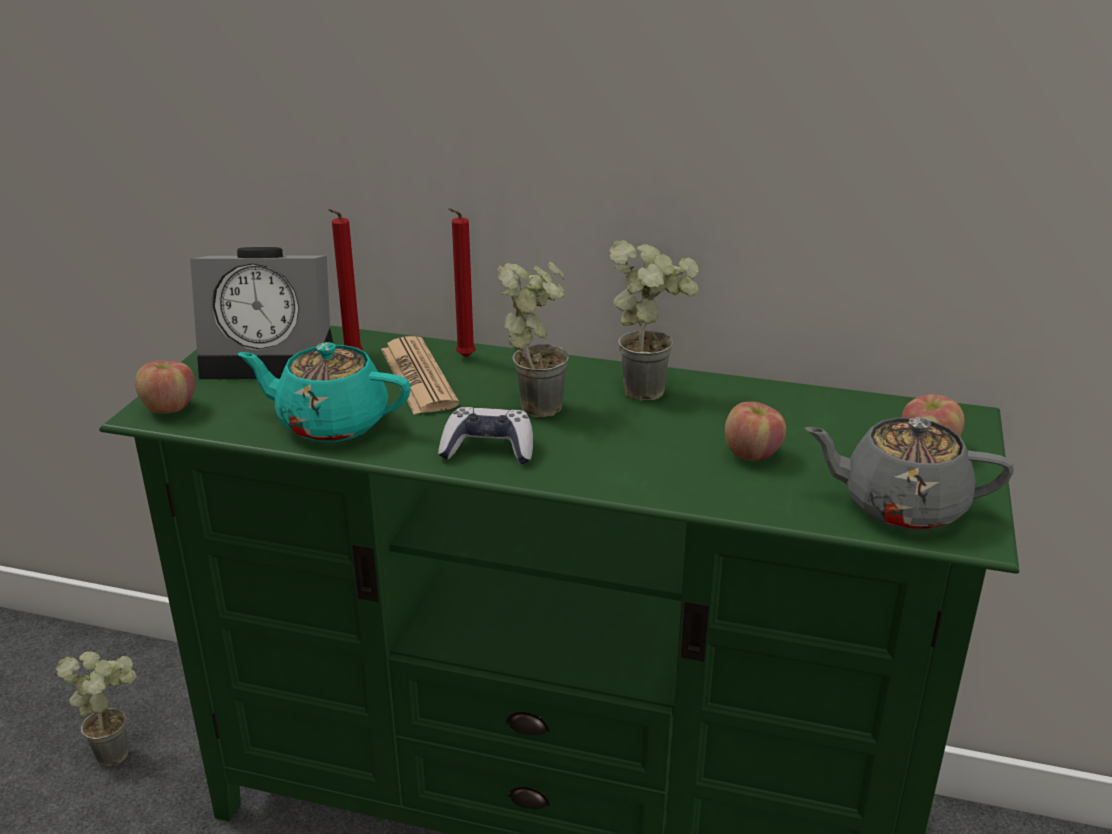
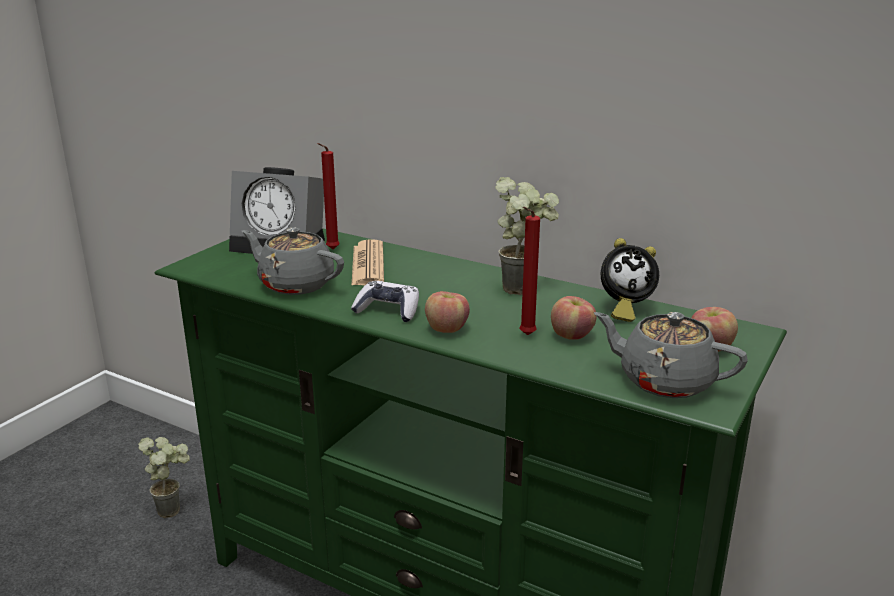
camera: 15 degrees right, 5 degrees down
(169, 408) = (201, 265): apple -> apple (446, 329)
(331, 423) = (295, 284): turquoise teapot -> grey teapot
(463, 358) = (405, 257): red candle -> red candle (525, 336)
(538, 402) = (439, 288): potted plant -> none
(795, 405) = (624, 309): none -> alarm clock

